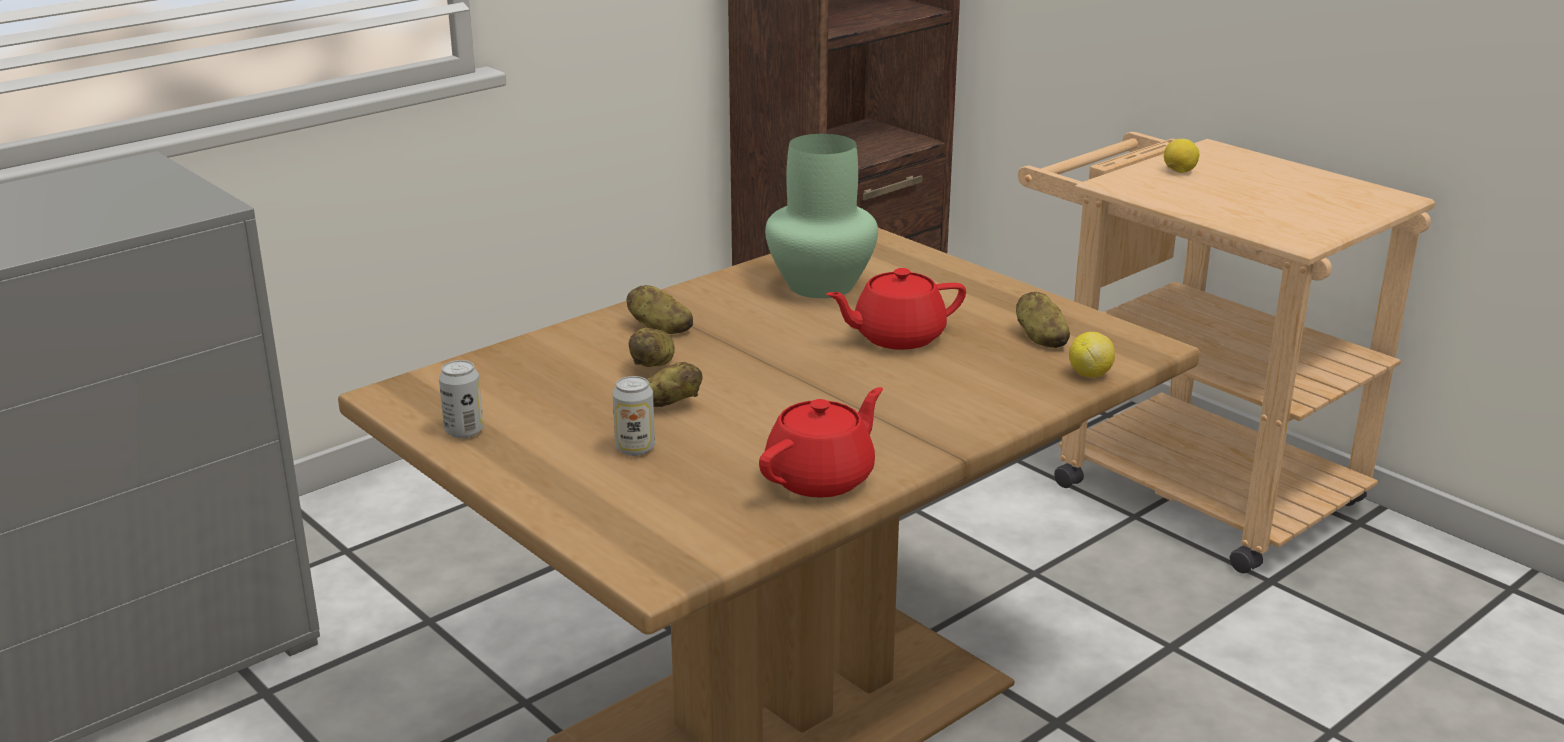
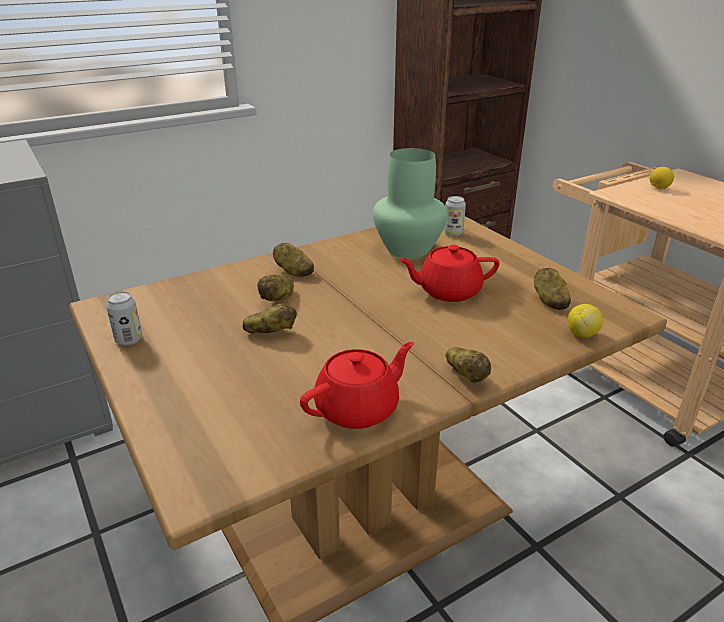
camera: 10 degrees right, 5 degrees up
(635, 448) = (235, 366): can -> can (453, 233)
(949, 432) = (466, 376): none -> potato

